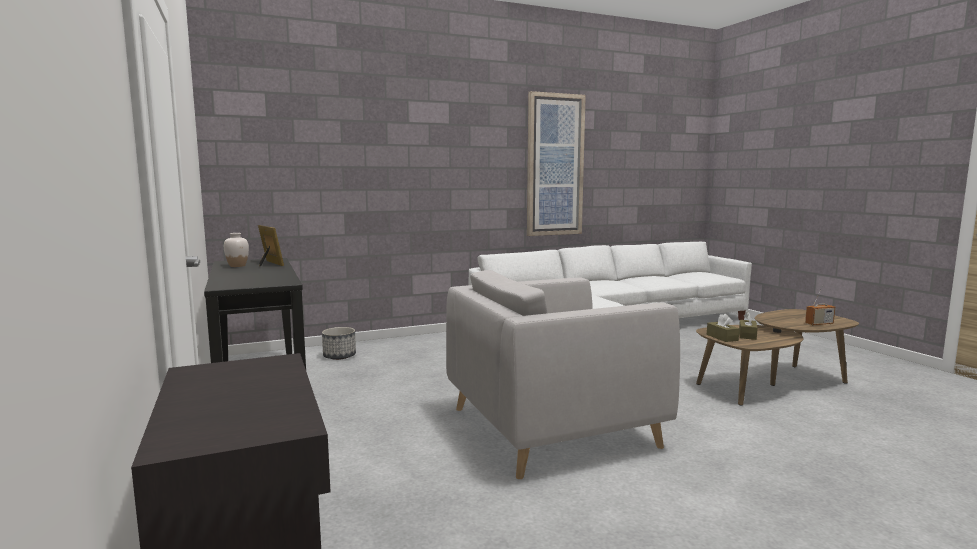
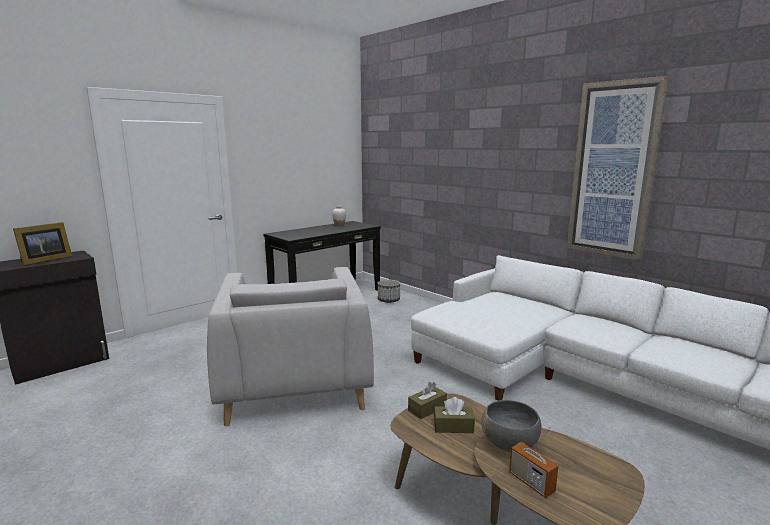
camera: 70 degrees right, 5 degrees up
(269, 264) = (351, 227): picture frame -> picture frame (44, 260)
(551, 427) = (295, 385): grey armchair -> grey armchair turned 150 degrees counterclockwise
(779, 321) = (509, 443): none -> grey bowl

